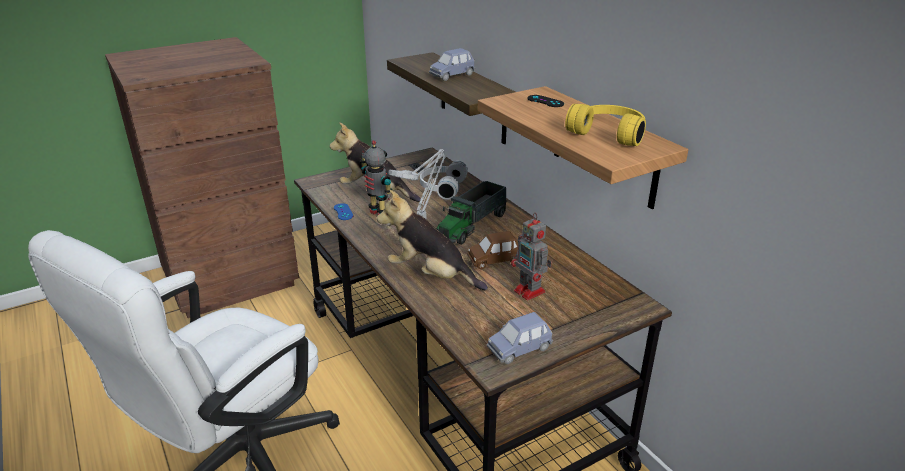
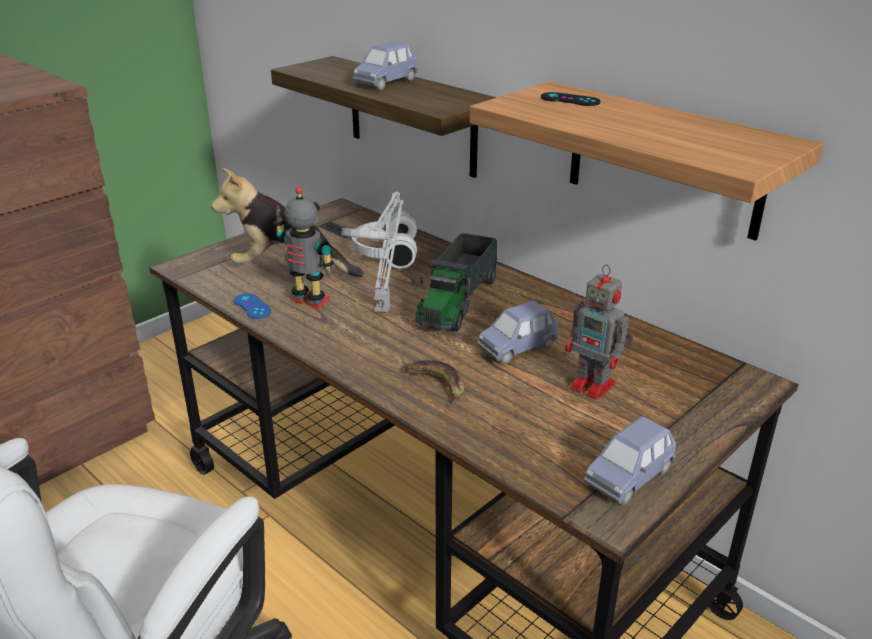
camera: 15 degrees left, 0 degrees up
(431, 275) = (436, 384): plush toy -> banana
(494, 260) = (517, 348): brown toy car -> blue toy car
(609, 133) = (700, 133): yellow headphones -> none

